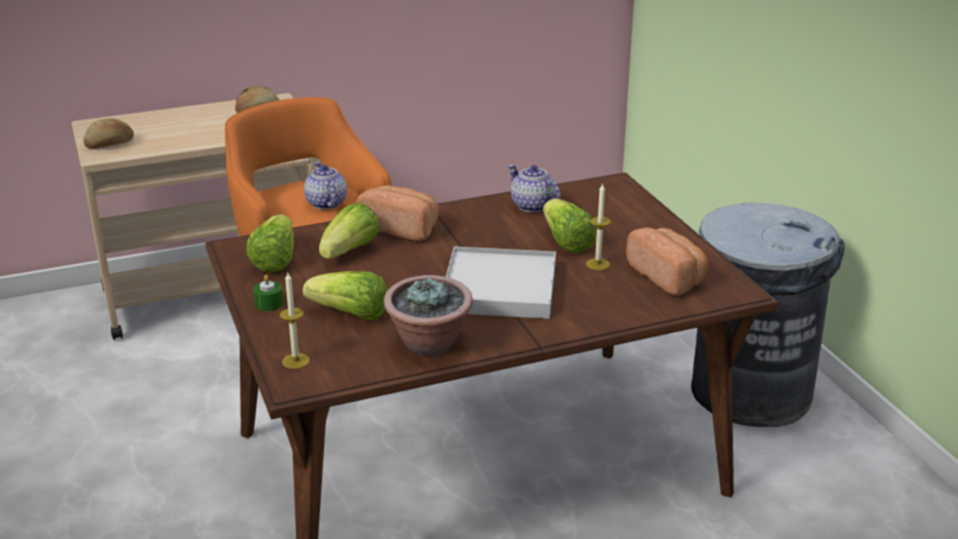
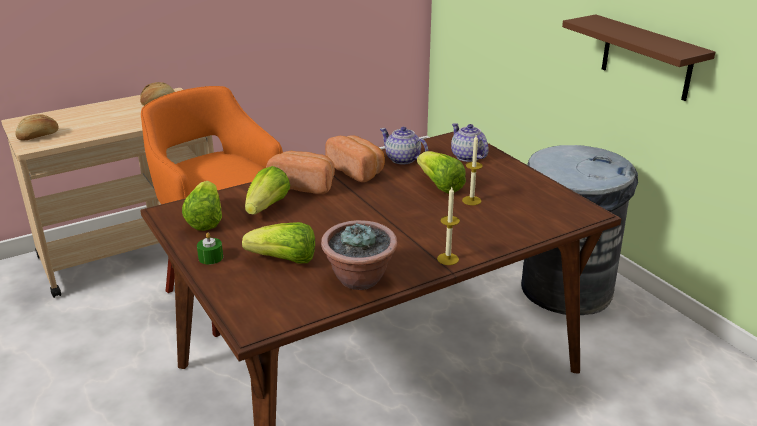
camera: 10 degrees left, 0 degrees up
(295, 361) = (249, 306): candle -> candle (448, 259)
(325, 203) = (230, 170): teapot -> teapot (467, 156)
(499, 288) = (401, 227): white tray -> none
(668, 277) = (530, 206): bread -> bread (357, 170)
(866, 97) = (646, 58): none -> brown shelf

